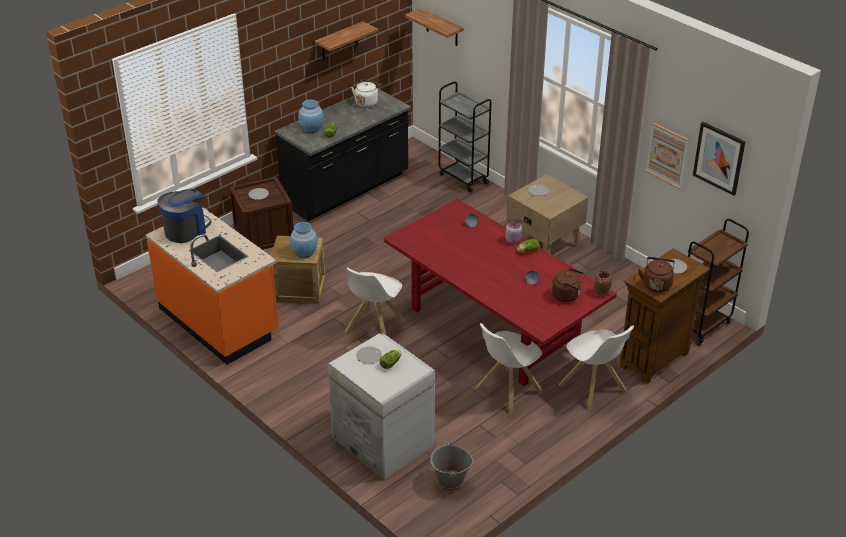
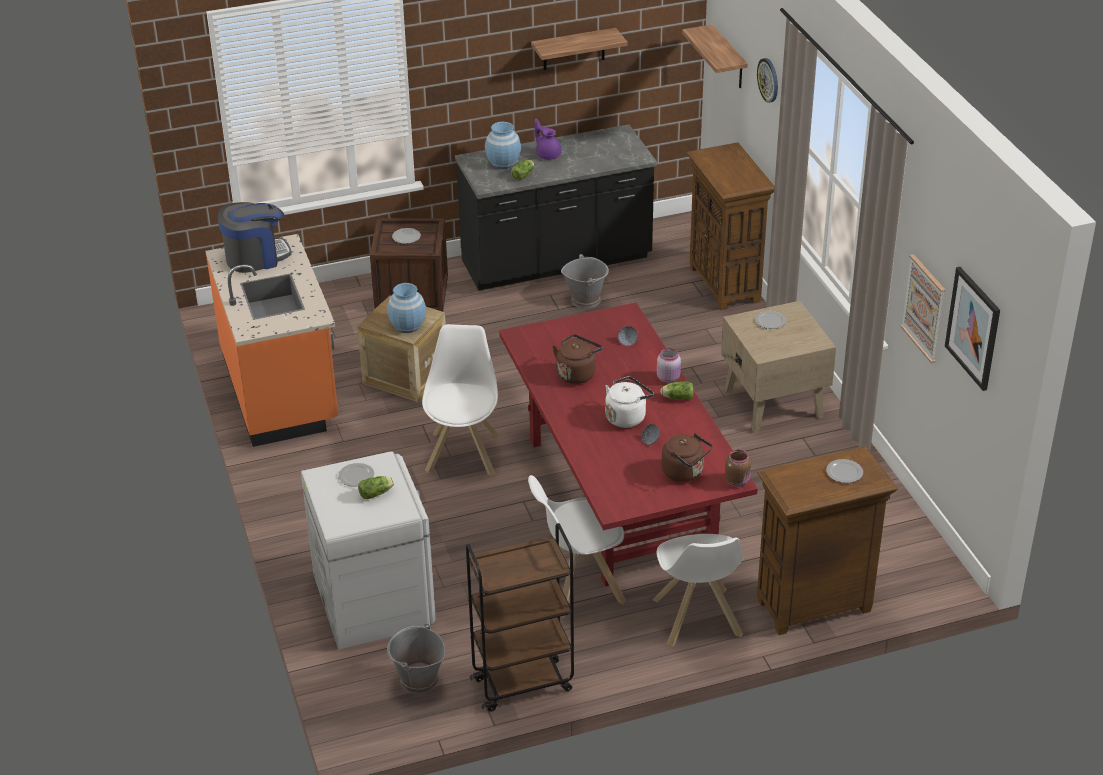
camera: 25 degrees right, 0 degrees up
(337, 117) = (547, 154): none -> purple teapot
(367, 102) = (602, 144): white kettle -> white kettle (627, 417)
(374, 328) = (464, 452): white chair -> white chair turned 135 degrees clockwise
(382, 210) = (586, 299): none -> grey bucket
(464, 179) = (726, 285): grey cart -> brown cabinet
(488, 35) = (768, 80): none -> wall clock
(656, 284) = (798, 489): brown kettle -> brown kettle (577, 373)
(703, 328) = (920, 583): brown cart -> brown cart (522, 686)

